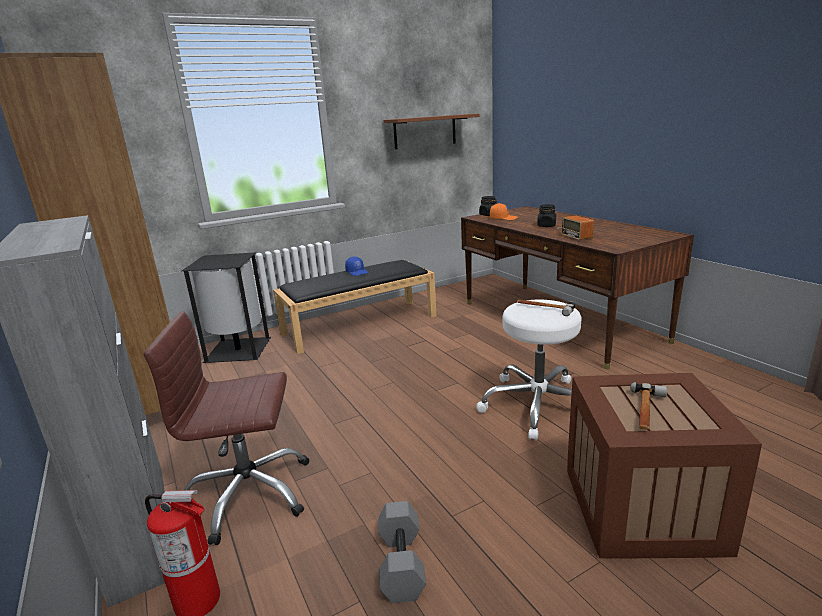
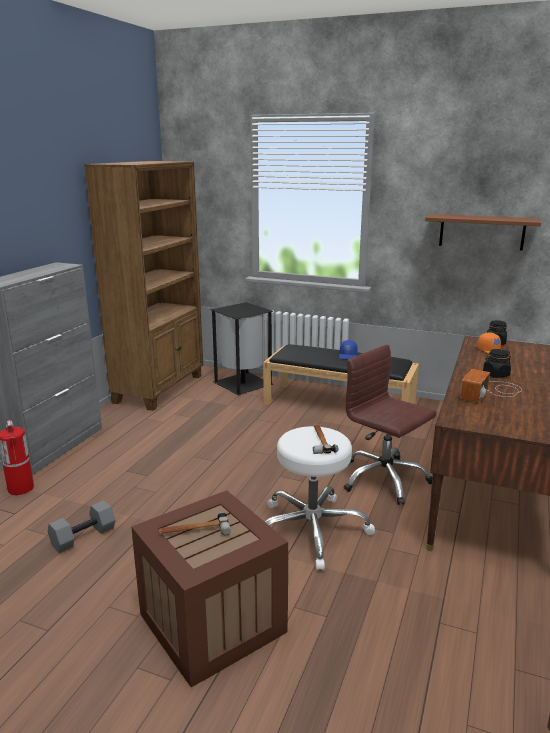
camera: 50 degrees right, 0 degrees up
(249, 494) = (103, 463): brown office chair -> brown office chair (383, 479)

